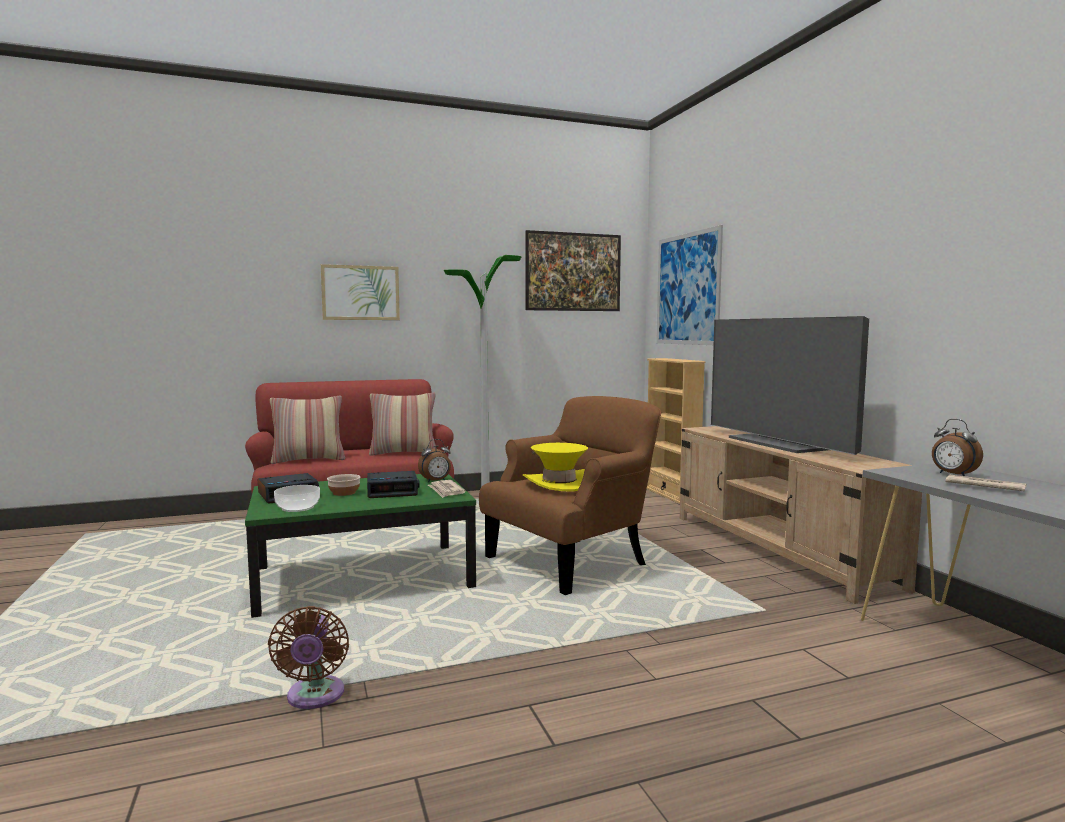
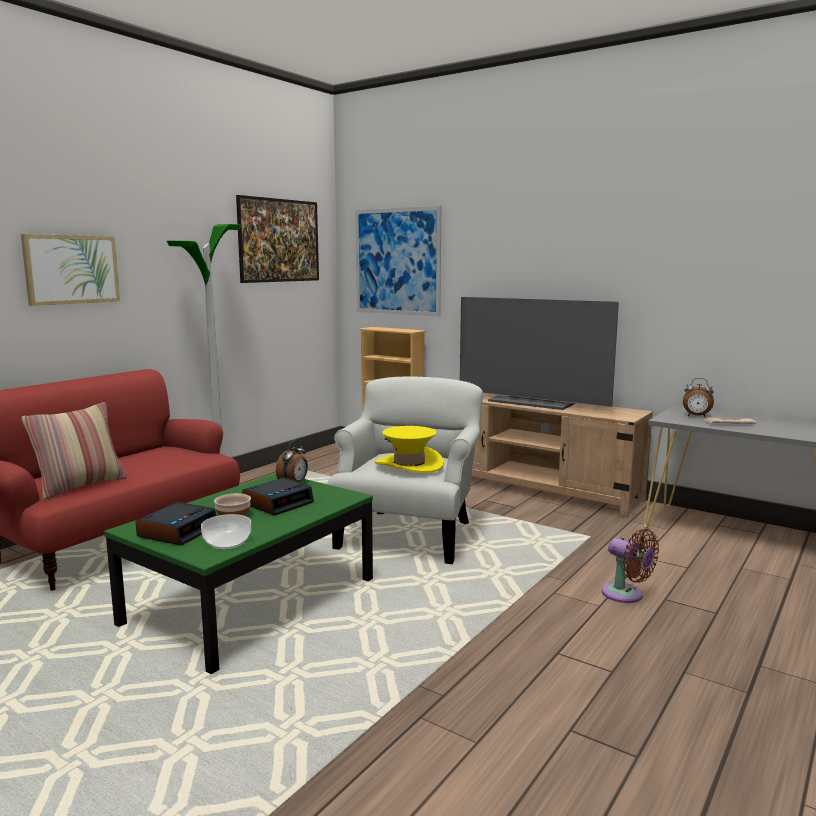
camera: 35 degrees left, 5 degrees up
(314, 697) = (402, 713): brown fan -> brown fan (626, 595)
(403, 453) = (175, 458): pillow -> none
(446, 491) = (328, 492): newspaper -> none
(571, 561) = (409, 534): brown armchair -> white armchair

